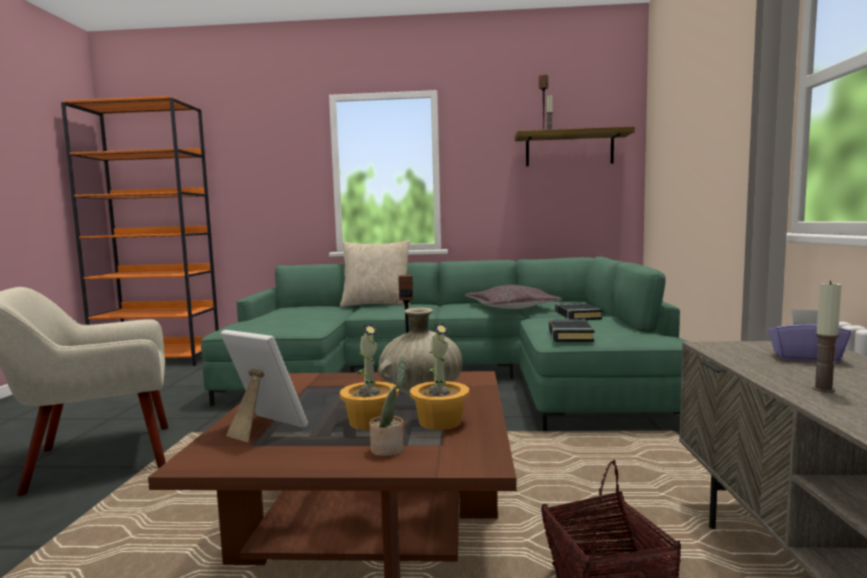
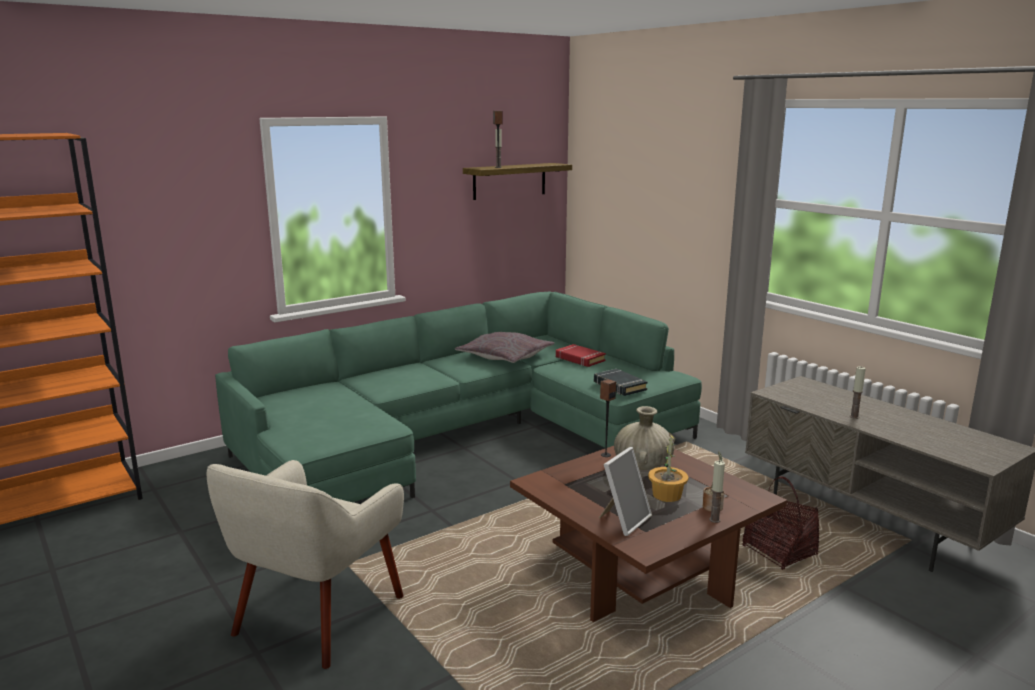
camera: 40 degrees left, 10 degrees up
(263, 428) = (624, 520): picture frame -> picture frame turned 135 degrees clockwise
(351, 463) = (714, 520): none -> candle
(376, 304) = (362, 374): beige pillow -> none
(440, 421) = (698, 482): potted plant -> none
(577, 316) = (579, 359): black book -> red book
(805, 357) = (817, 393): purple tissue box -> none

